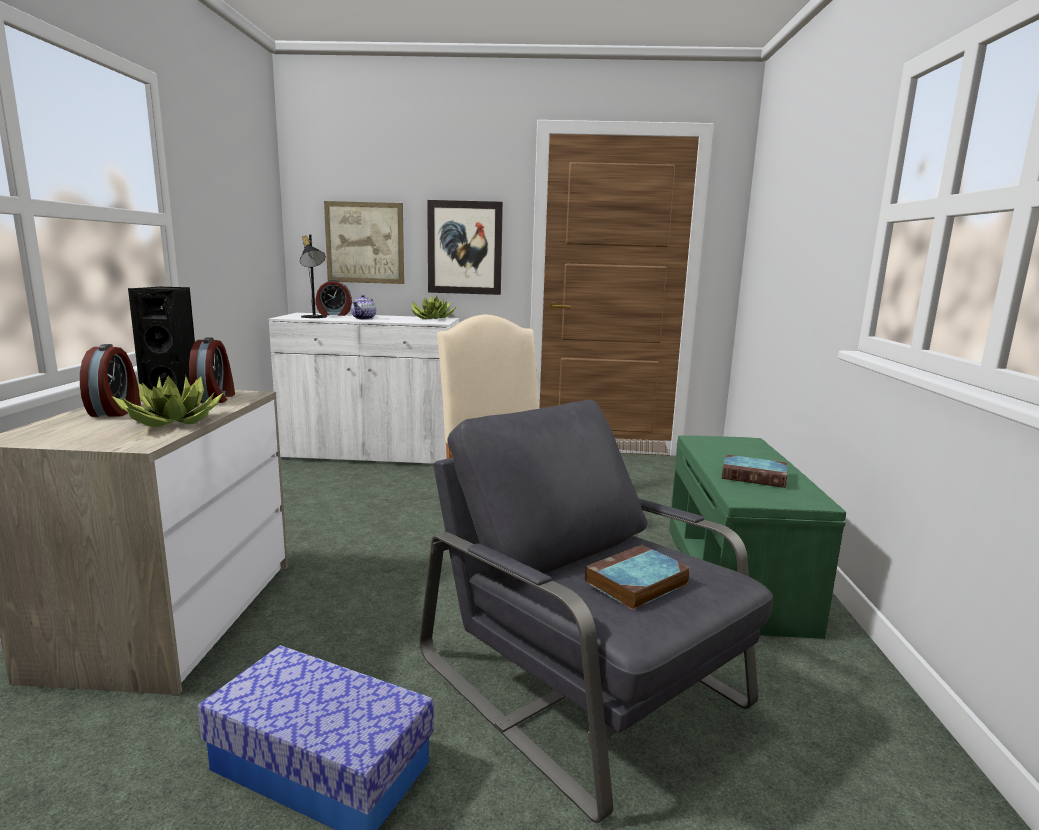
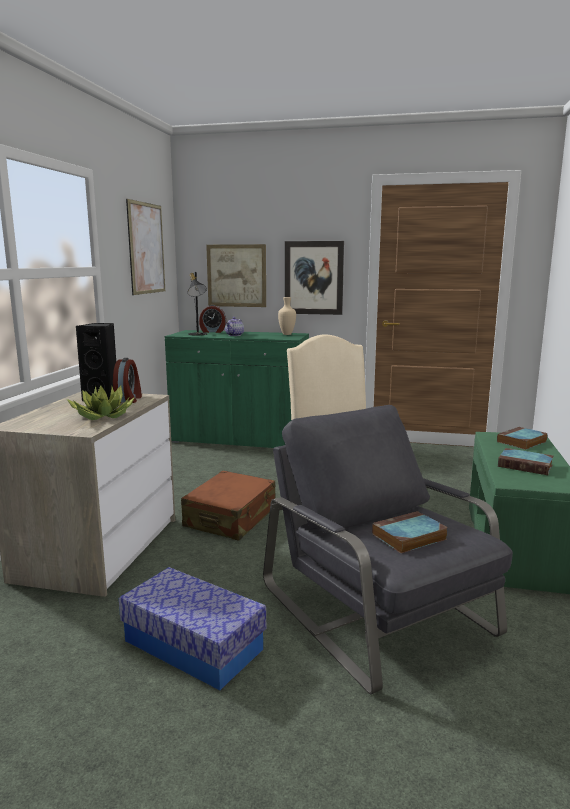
camera: 10 degrees right, 0 degrees up
(116, 411) = (67, 408): alarm clock -> none
(241, 199) = (146, 248): none -> picture
(366, 559) = (231, 518): none -> brown suitcase
(372, 453) = (240, 439): white cabinet -> green cabinet
(432, 318) = (287, 334): potted plant -> beige vase
(737, 447) = (521, 442): none -> book

